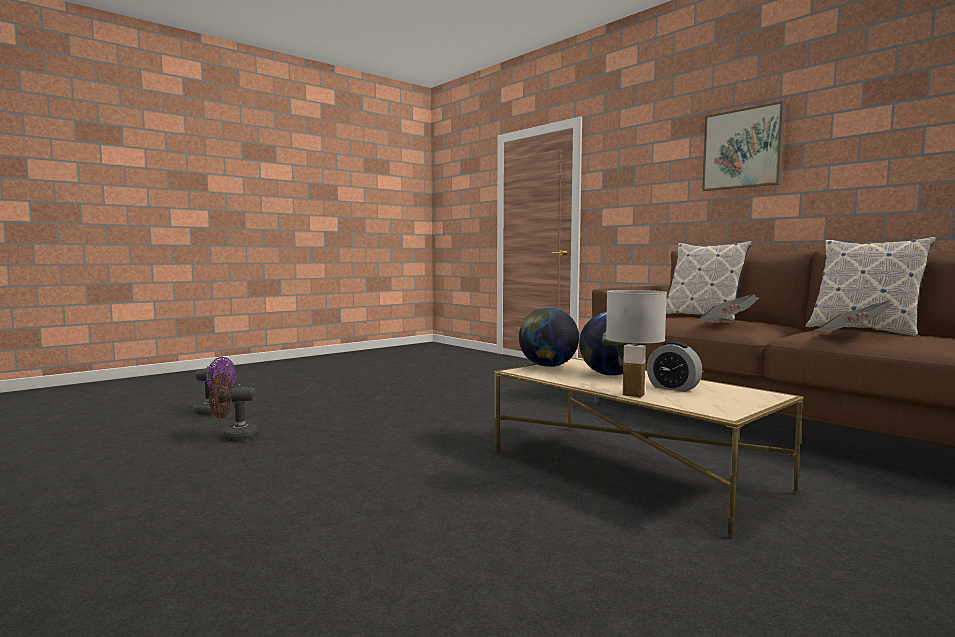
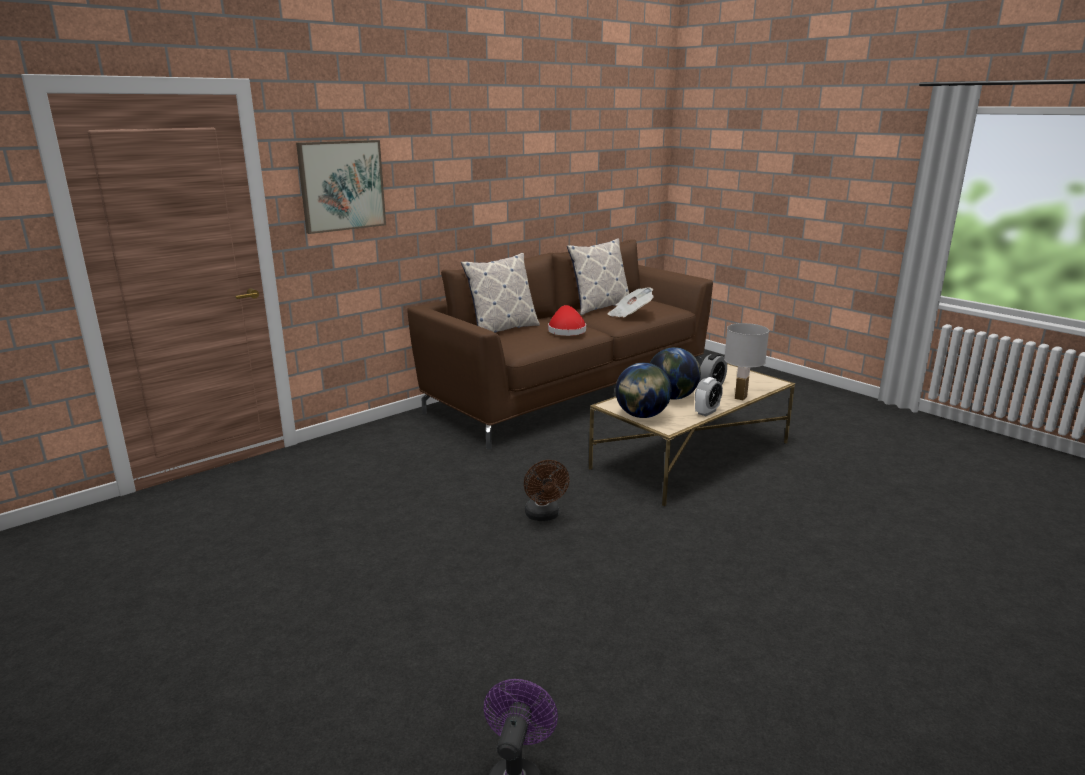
camera: 90 degrees left, 15 degrees up
(234, 437) = (662, 702): brown fan -> brown fan (544, 516)
(568, 381) = (706, 412): none -> alarm clock
(726, 324) = (566, 330): newspaper -> red hat
(742, 149) = (464, 156): picture -> picture (342, 185)

